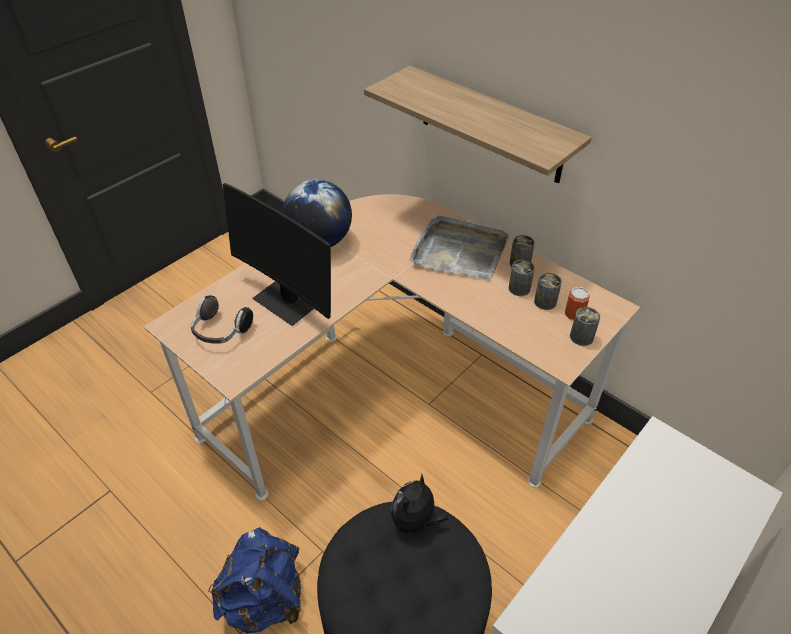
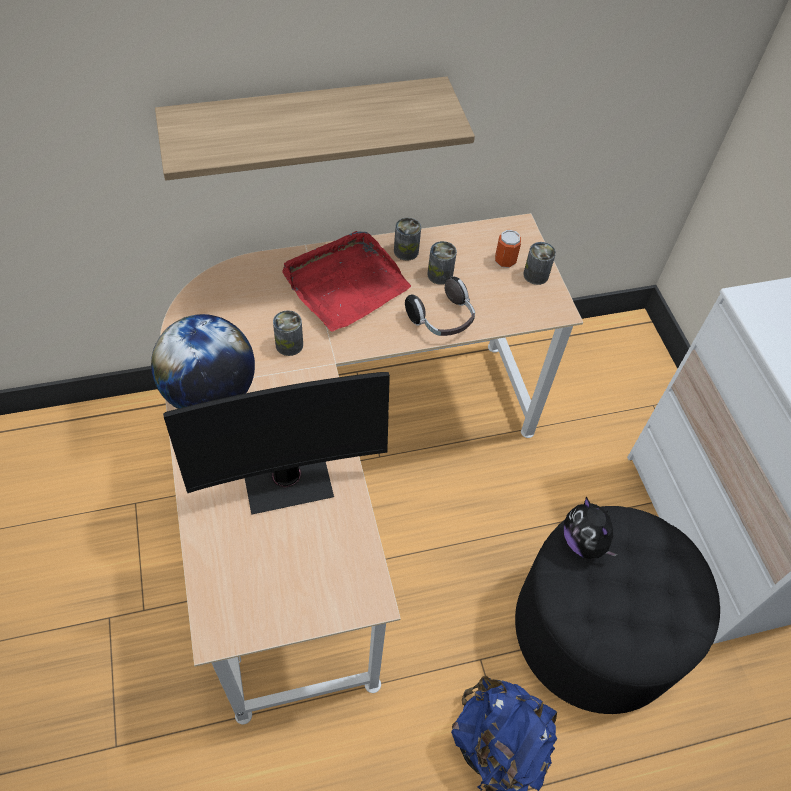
camera: 60 degrees left, 10 degrees up
(221, 332) = (281, 576): headphones -> headphones (442, 320)
(459, 251) = (345, 284): grey tray -> red tray
(545, 302) = (473, 269): can -> can (289, 344)

